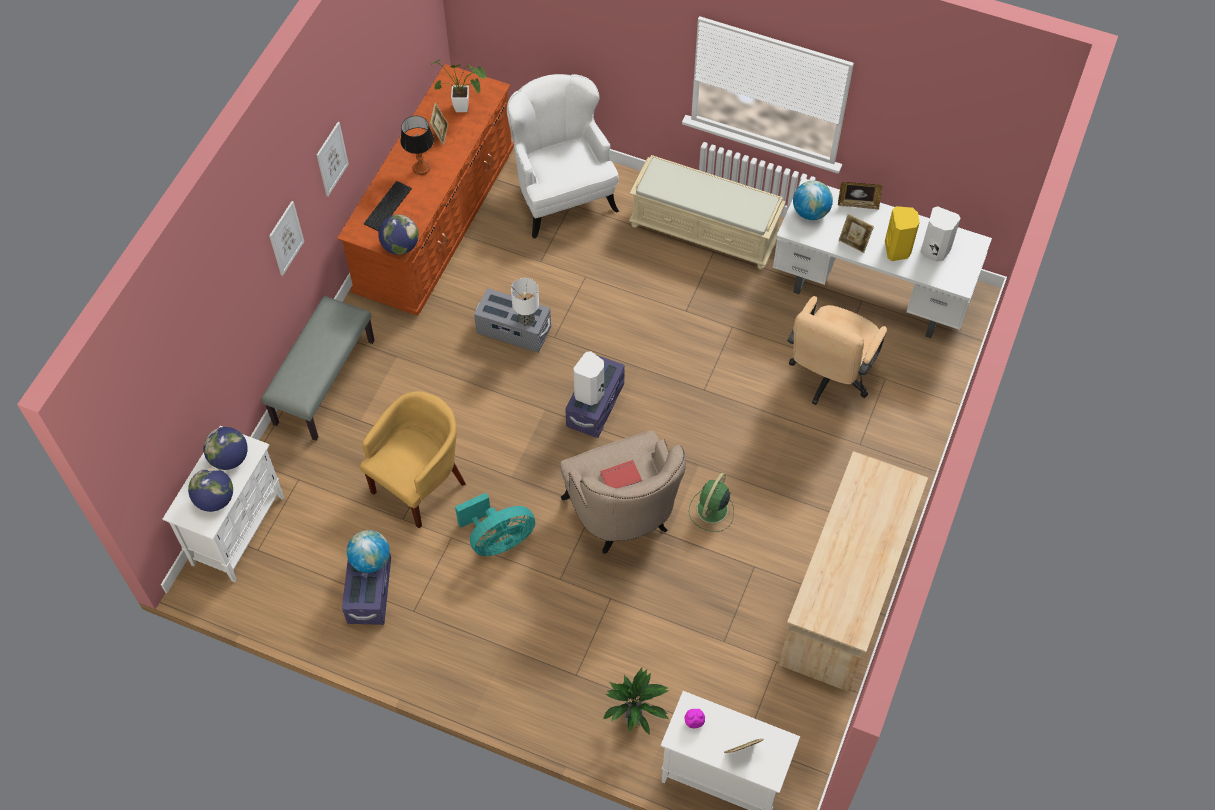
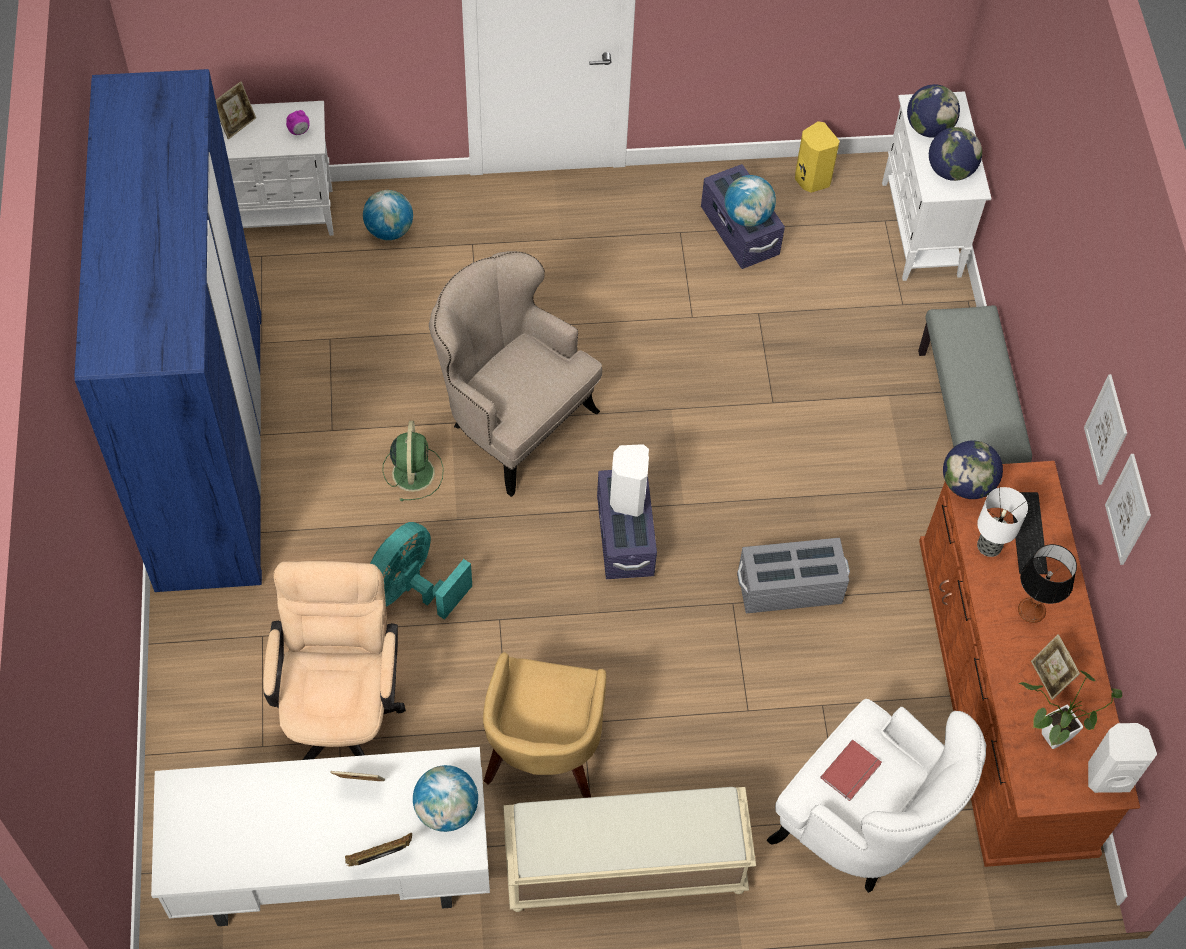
camera: 150 degrees right, 0 degrees up
(286, 238) = (1071, 315): picture -> picture (1128, 509)
(420, 483) = (768, 356): yellow armchair -> yellow armchair (543, 753)
(498, 540) = (639, 336): turquoise fan -> turquoise fan (411, 590)
(526, 319) = (769, 559): table lamp -> table lamp (989, 545)
(620, 476) = (521, 372): red book -> red book (852, 772)
(634, 718) = (389, 230): potted plant -> globe
(846, 594) = (210, 445): beige desk -> blue wardrobe
(898, 250) = (289, 804): yellow speaker -> yellow speaker (811, 179)
(934, 251) = (234, 828): white speaker -> white speaker (1108, 774)

